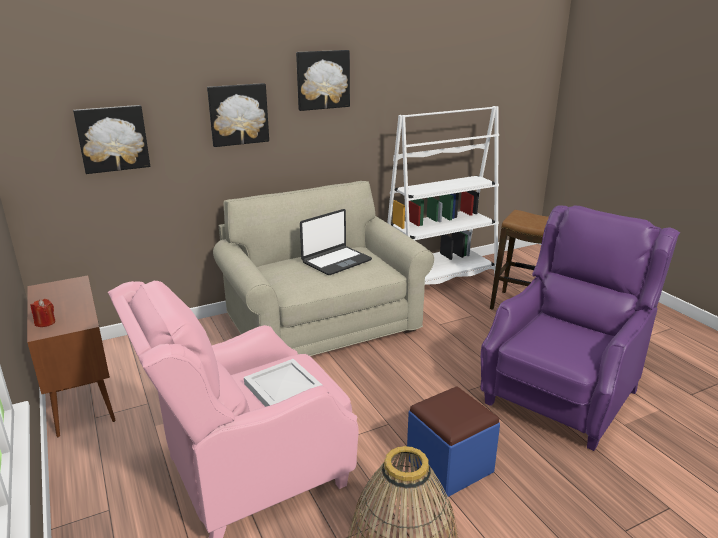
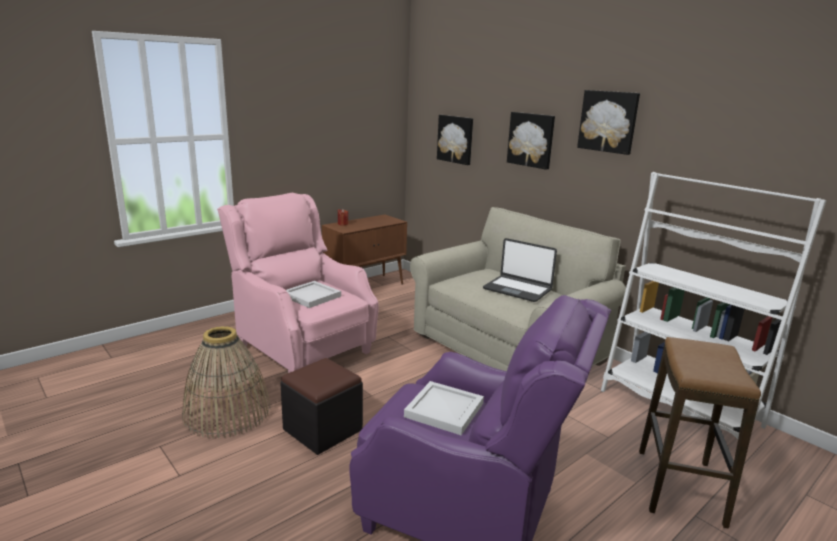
camera: 75 degrees right, 5 degrees down
(449, 465) = (323, 430): blue ottoman -> black ottoman
(555, 335) = (443, 410): none -> white tray

